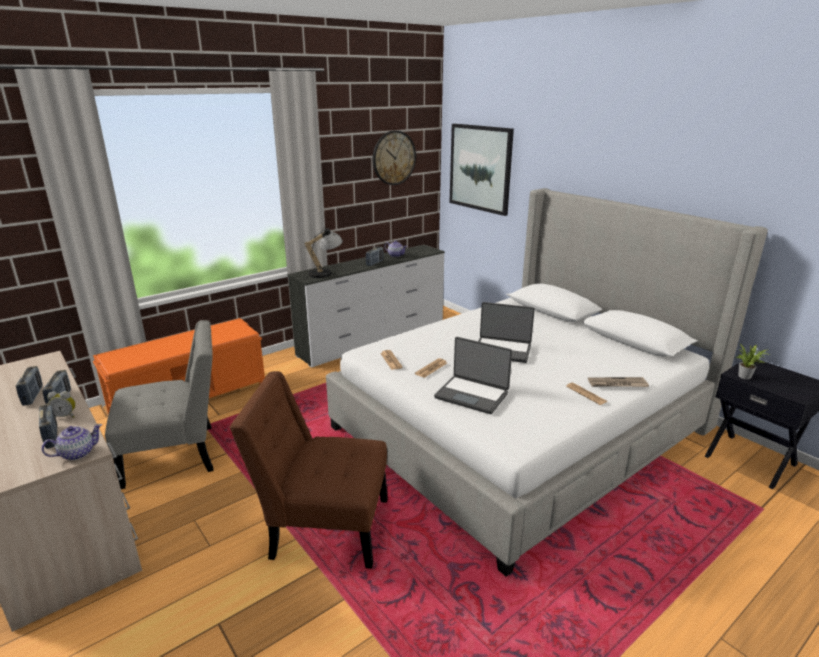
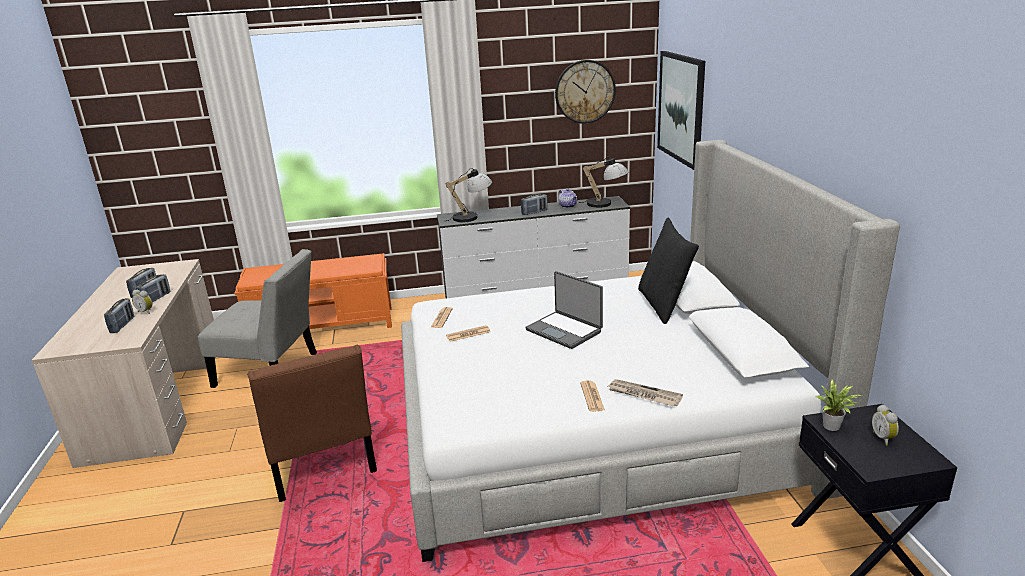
camera: 30 degrees right, 0 degrees up
(77, 453) = (122, 341): teapot -> none
(323, 526) = (321, 464): brown chair -> brown chair turned 150 degrees counterclockwise
(423, 251) = (605, 204): none -> table lamp
(472, 395) = (473, 369): laptop -> none
(544, 319) = (663, 305): none -> black pillow
(778, 376) = (883, 438): none -> alarm clock

